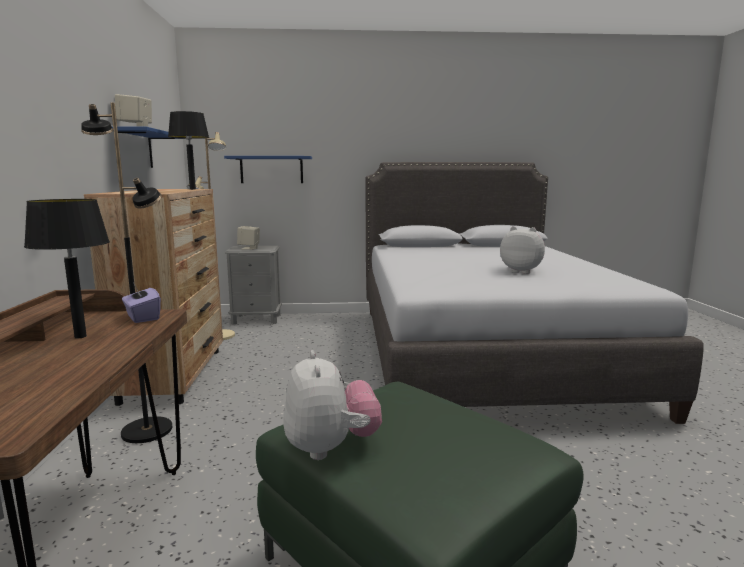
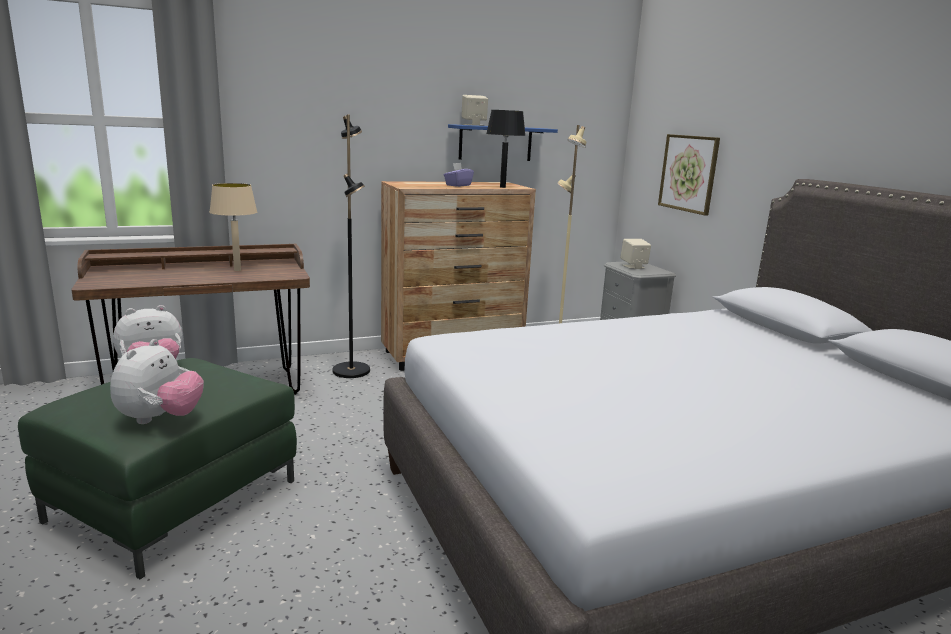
camera: 70 degrees right, 5 degrees up
(80, 336) = (237, 270): black table lamp -> beige table lamp
(142, 317) = (282, 273): purple tissue box -> purple tissue box (458, 185)
(271, 169) = (688, 173): blue shelf -> picture
(522, 271) = (646, 393): plush toy -> plush toy (160, 419)

